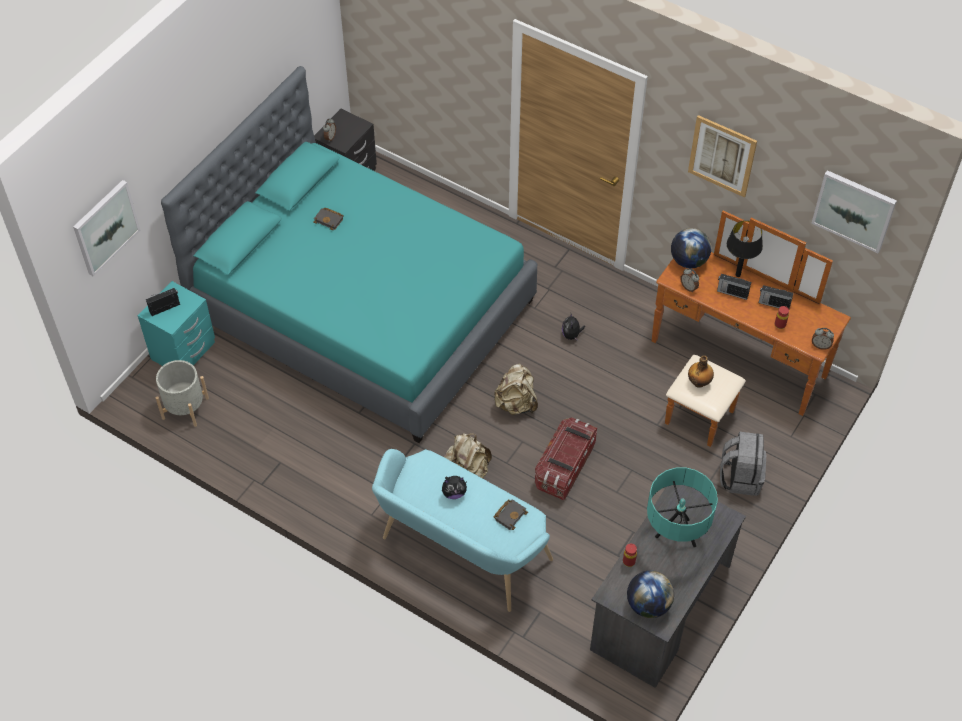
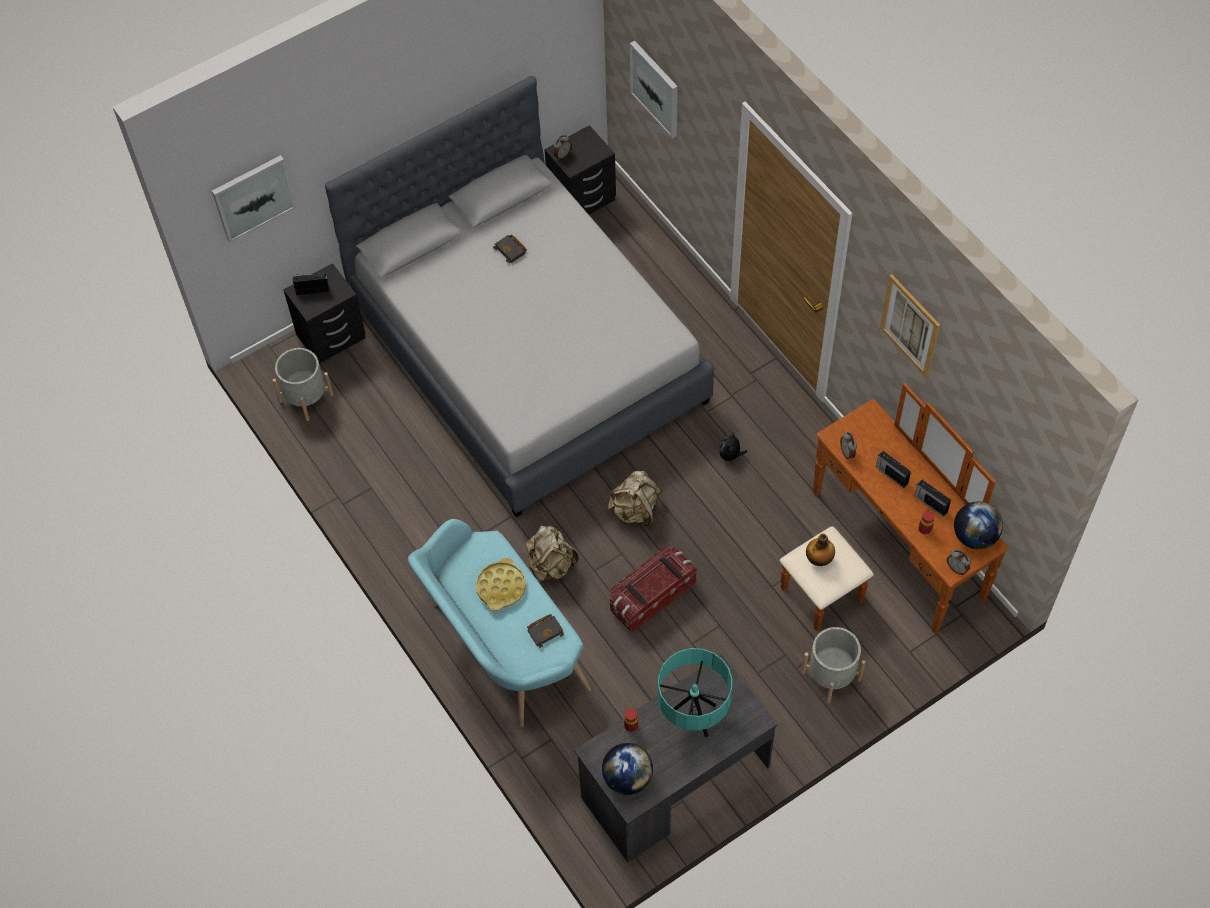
camera: 25 degrees right, 5 degrees up
(183, 351) = (331, 336): turquoise nightstand -> black nightstand
(363, 309) = (529, 352): turquoise bed -> grey bed
(454, 493) = (501, 587): plush toy -> yellow tray
(688, 261) = (863, 422): globe -> globe (974, 536)
(738, 275) = (908, 457): black table lamp -> none
(740, 477) = (831, 676): grey backpack -> grey planter
(854, 210) = (1019, 437): picture -> picture (655, 88)

